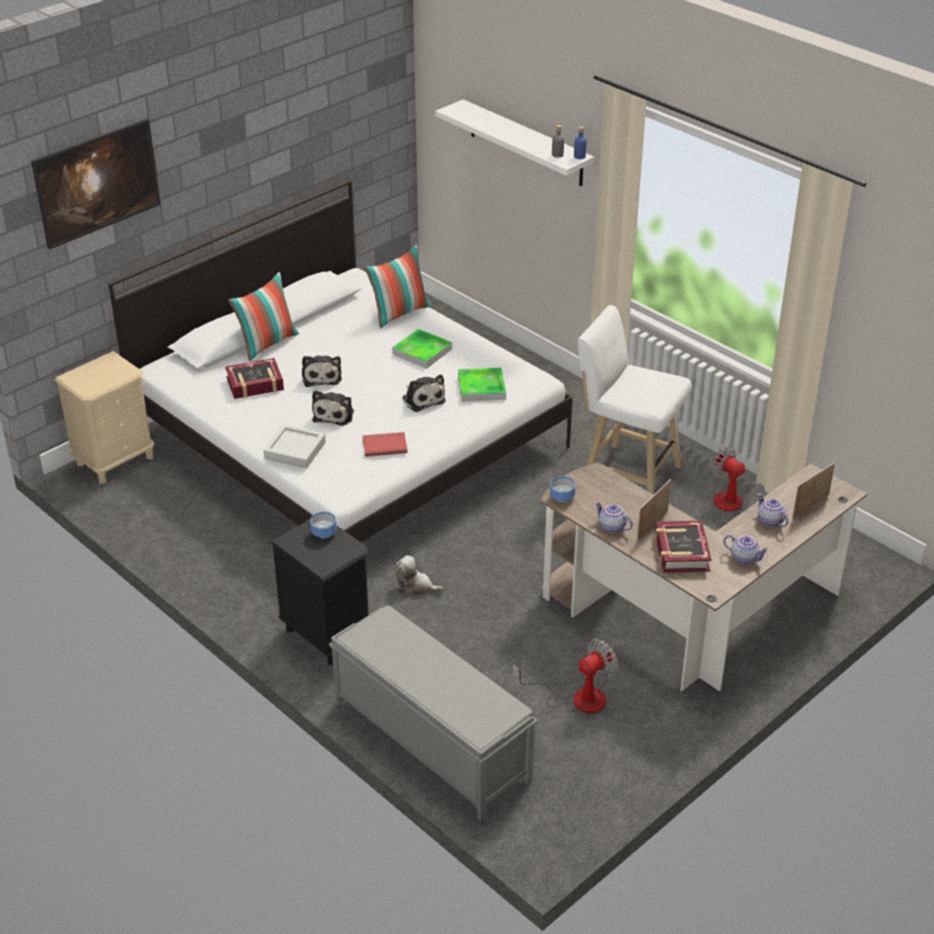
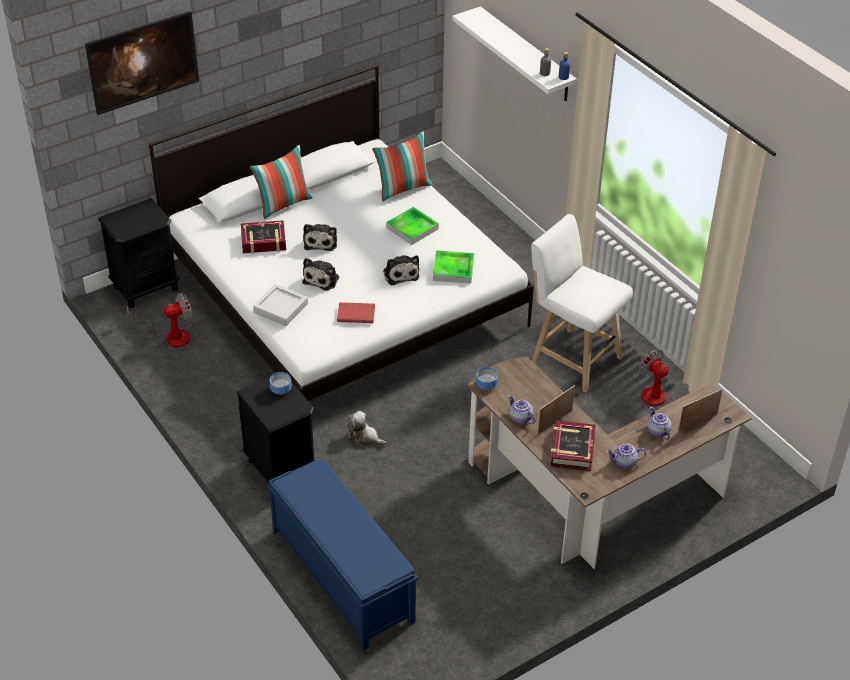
camera: 10 degrees right, 5 degrees up
(115, 460) = (146, 288): beige nightstand -> black nightstand
(430, 740) = (341, 574): grey bench -> blue bench
(577, 698) = (471, 557): fan -> fan (170, 336)
(744, 558) = (624, 463): teapot -> teapot turned 135 degrees clockwise

